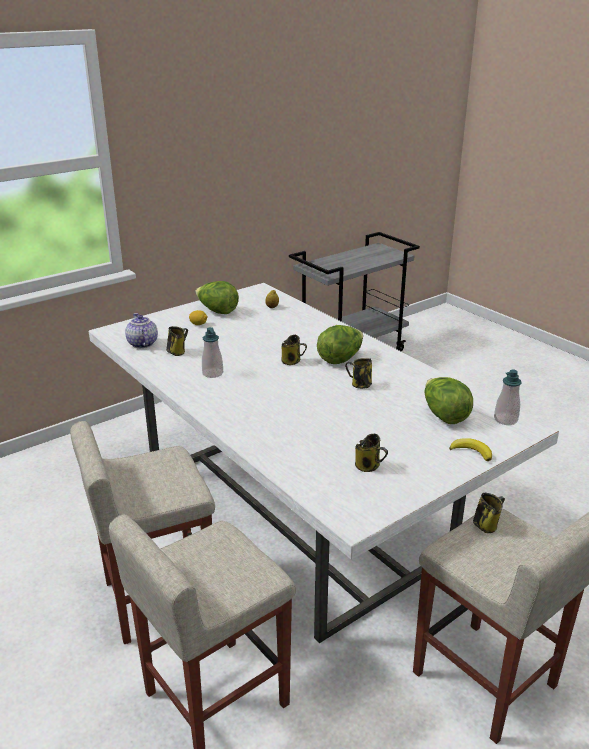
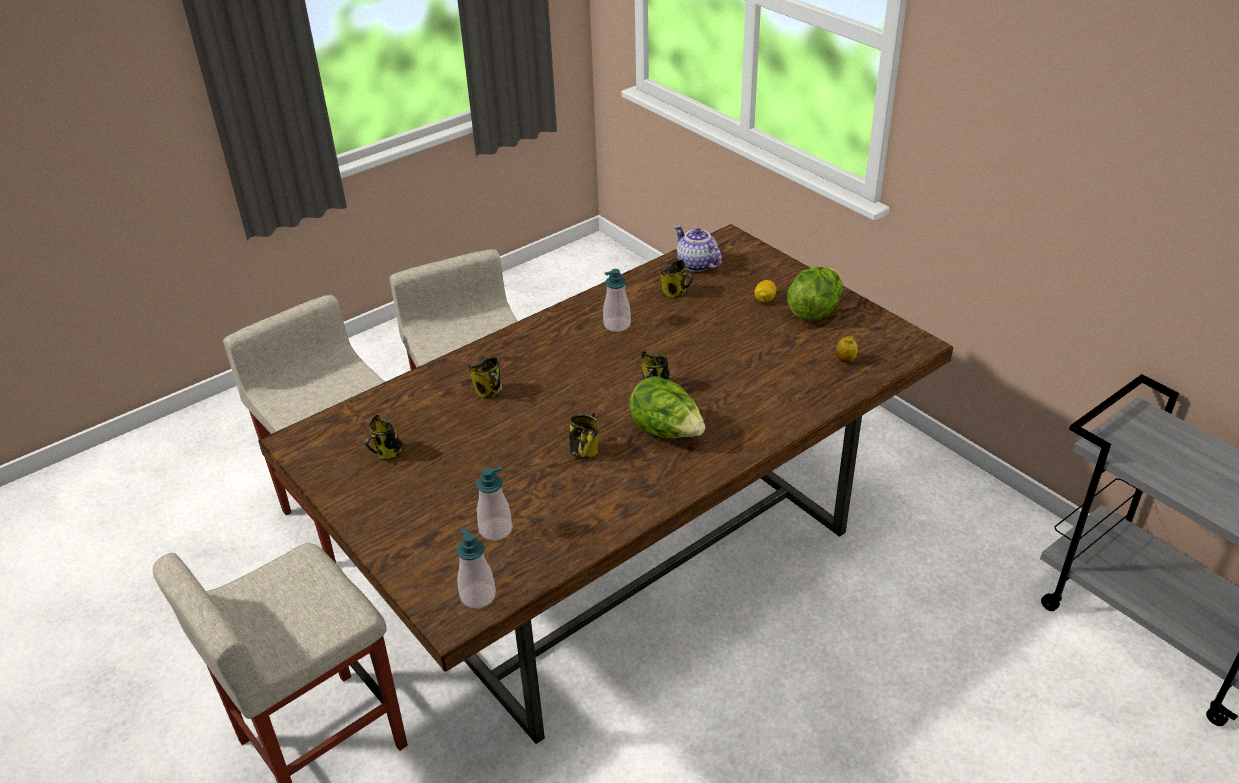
camera: 90 degrees right, 10 degrees up
(141, 344) = (695, 264): teapot -> teapot turned 105 degrees counterclockwise
(295, 515) = (624, 562): white dining table -> brown dining table
(444, 415) = (495, 529): lettuce -> soap dispenser
(471, 451) = (401, 547): banana -> none
(487, 525) = (337, 602): mug -> mug (490, 392)

